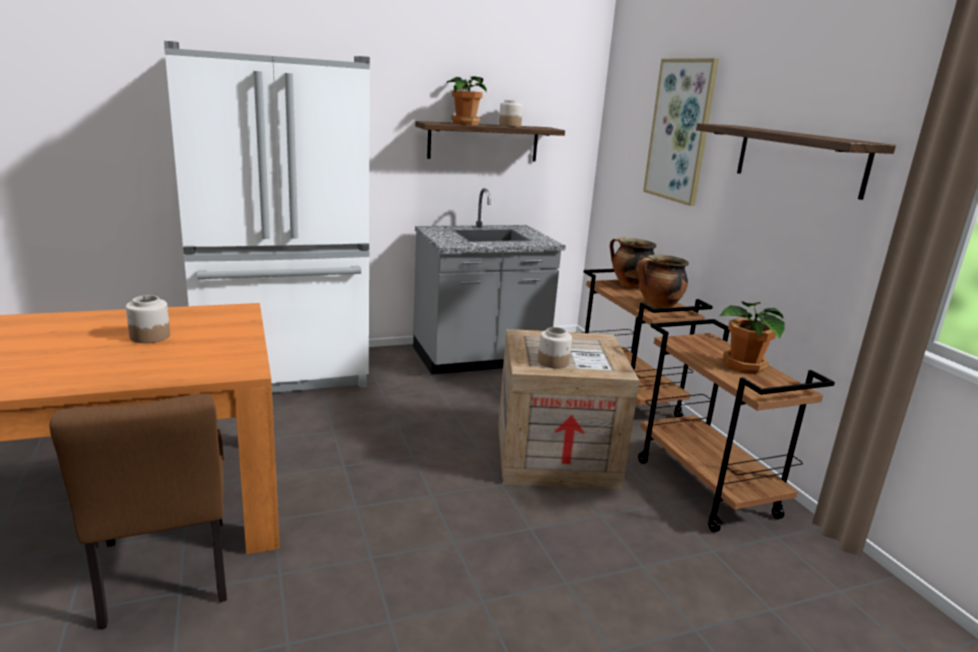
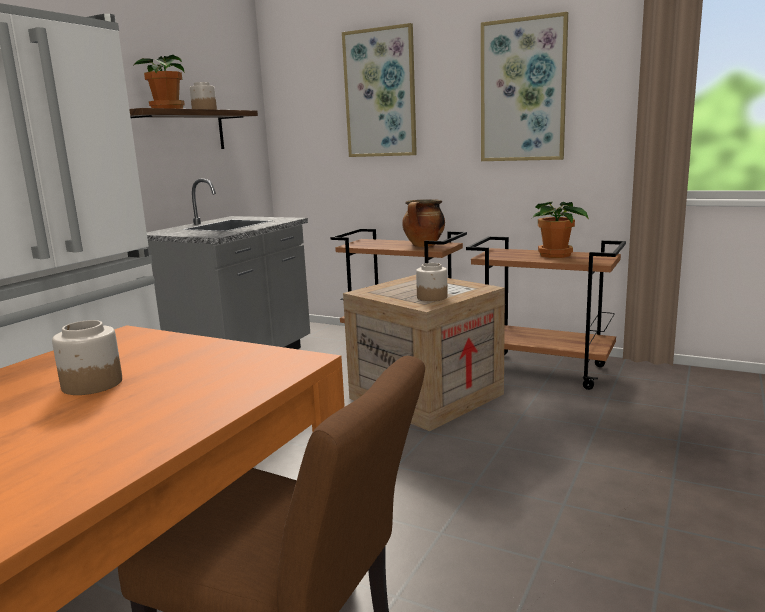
camera: 40 degrees left, 5 degrees down
(629, 285) = (371, 242): cooking pot -> none
(799, 159) = (523, 91): shelf -> picture

